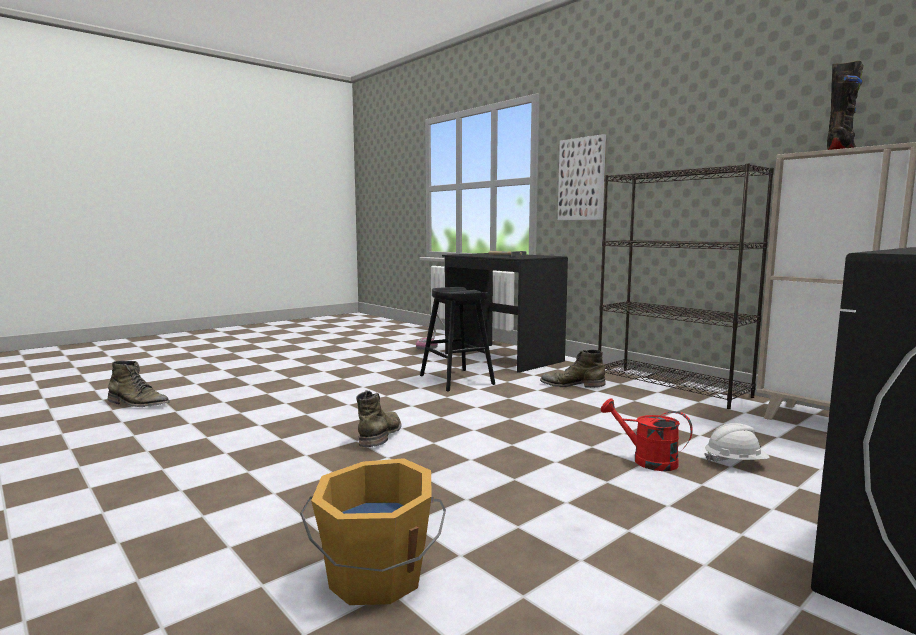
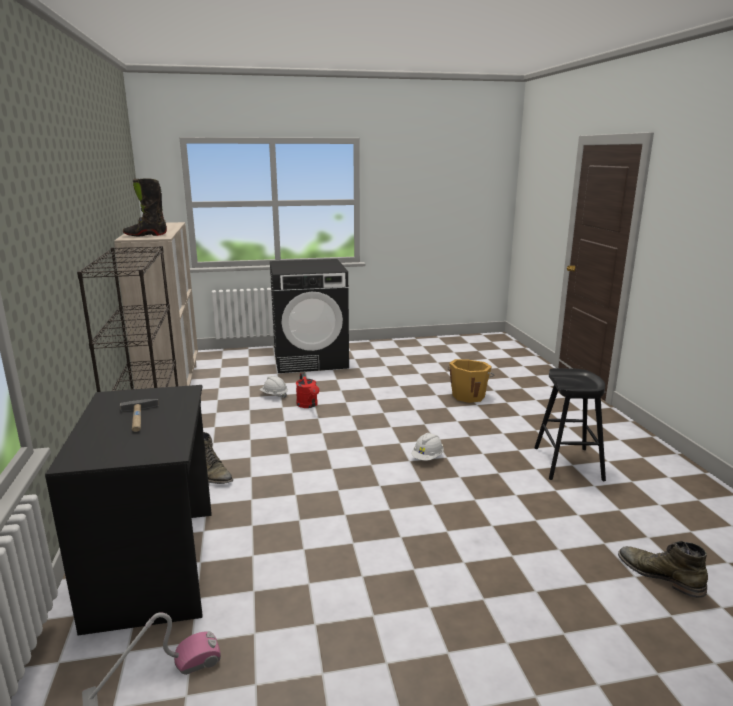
camera: 150 degrees left, 10 degrees up
(381, 435) = (427, 457): green boot -> white hard hat
(456, 380) = (293, 518): black stool -> black stool (568, 463)
(581, 179) = (37, 285): picture -> none

